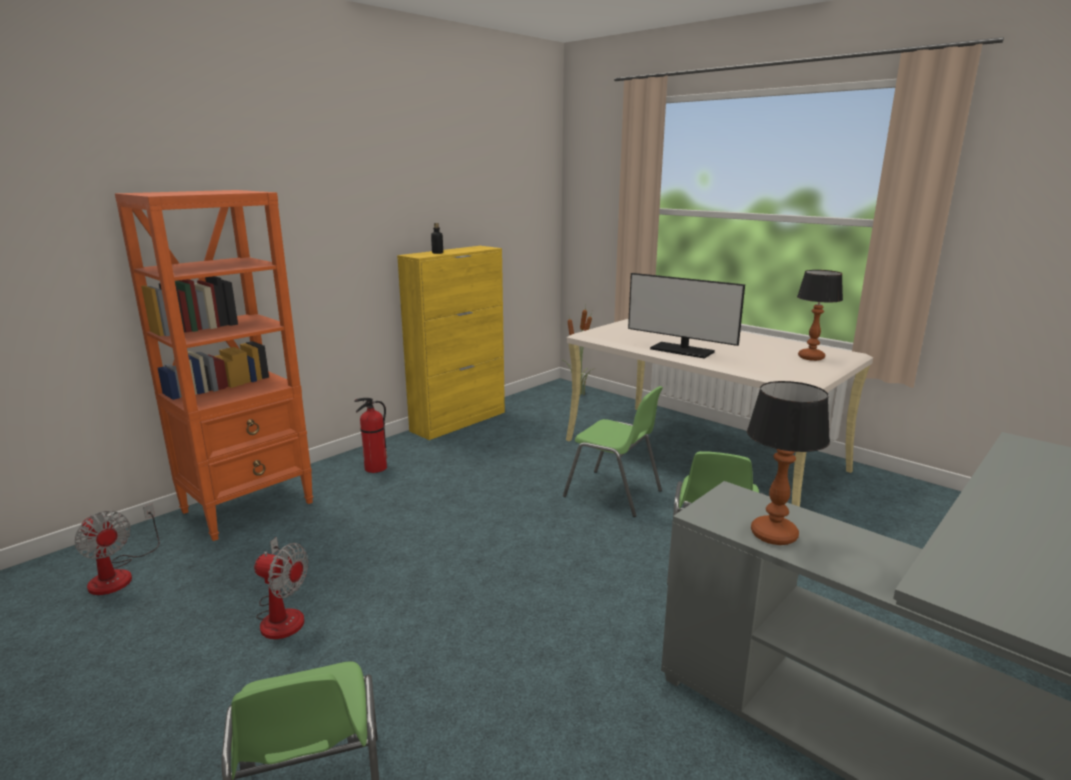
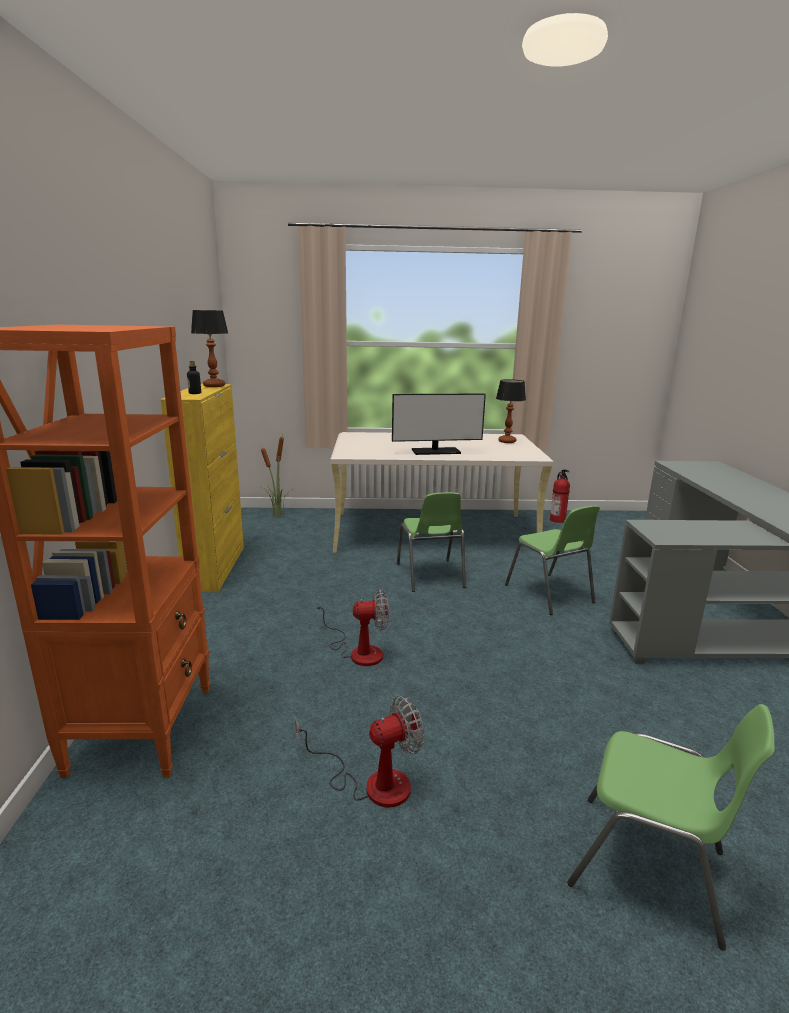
camera: 45 degrees left, 0 degrees up
(119, 574) = (115, 877): fan -> fan (358, 651)
(375, 468) = (213, 634): fire extinguisher -> fire extinguisher (558, 520)
(614, 494) = (430, 576): green chair -> green chair turned 90 degrees clockwise
(774, 535) = (704, 536): table lamp -> table lamp (214, 386)

